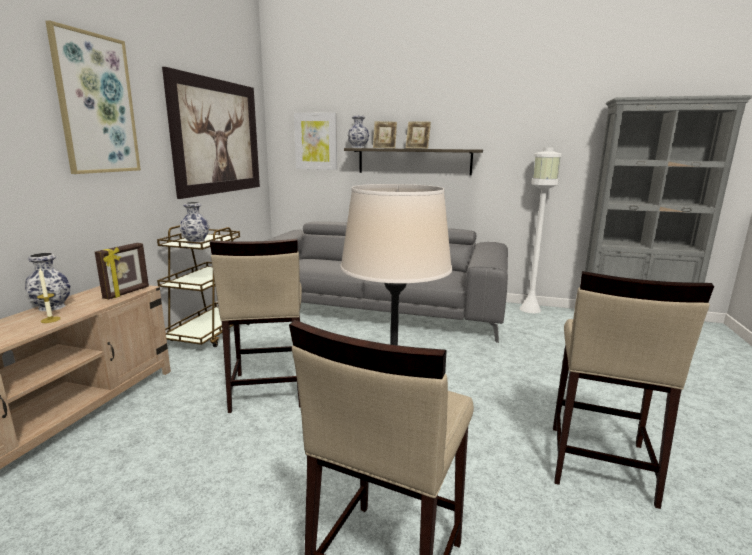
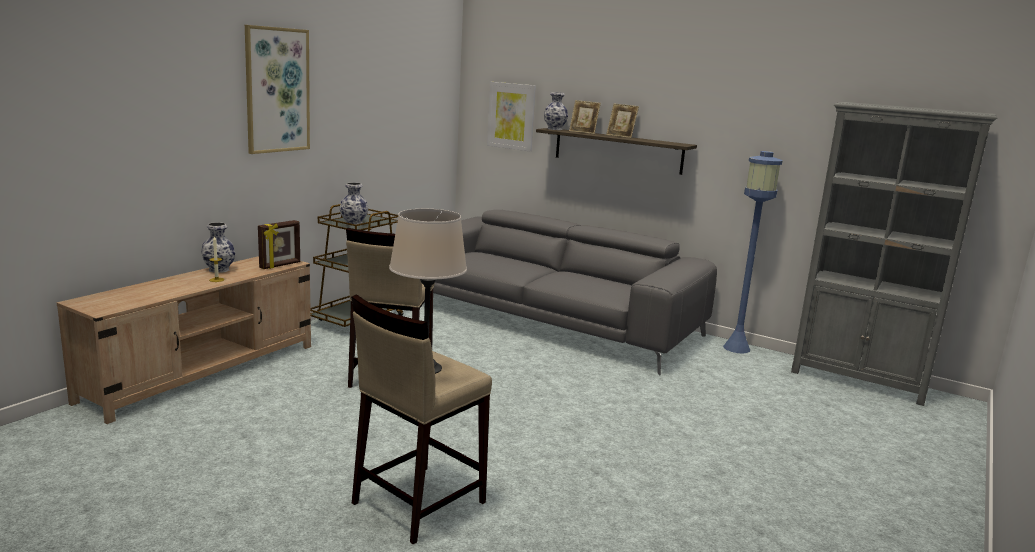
camera: 15 degrees right, 0 degrees up
(217, 137) = (396, 110): picture -> none
(530, 309) = (737, 348): white floor lamp -> blue floor lamp
(598, 463) = (657, 484): beige stool -> none

